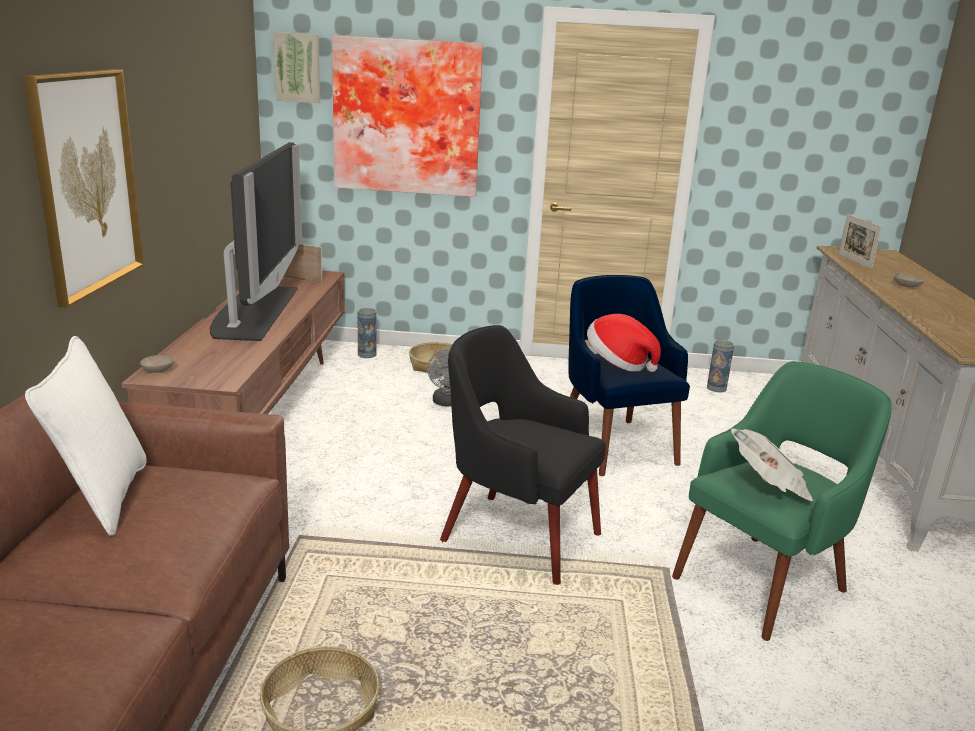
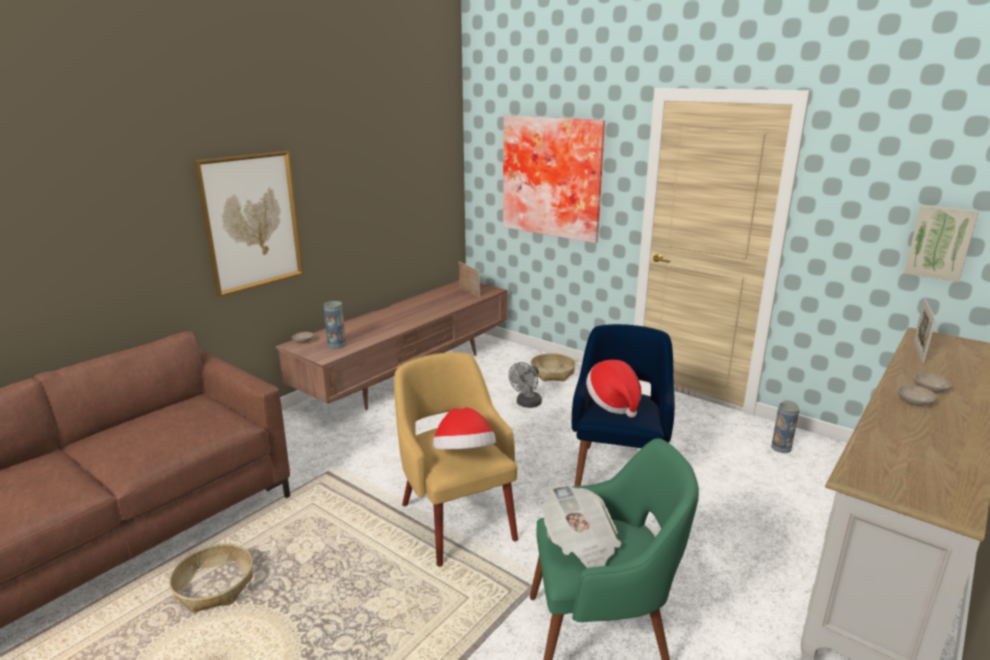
camera: 35 degrees right, 0 degrees up
(103, 498) = (161, 414): white pillow -> none
(255, 311) = (409, 311): television -> none
(298, 67) = (486, 138): picture -> picture (940, 242)
(367, 354) = (513, 354): vase -> vase (336, 345)
(516, 535) = (456, 519): black armchair -> yellow armchair
(555, 443) = (464, 455): none -> hat
(912, 296) = (913, 402): none -> beige bowl

